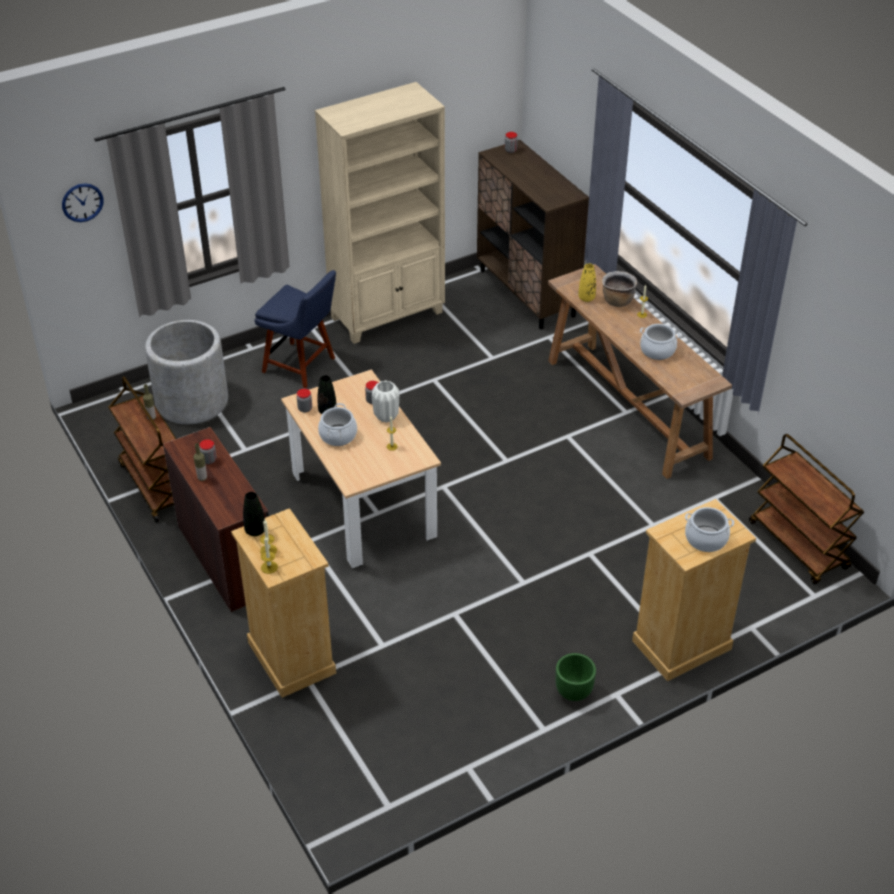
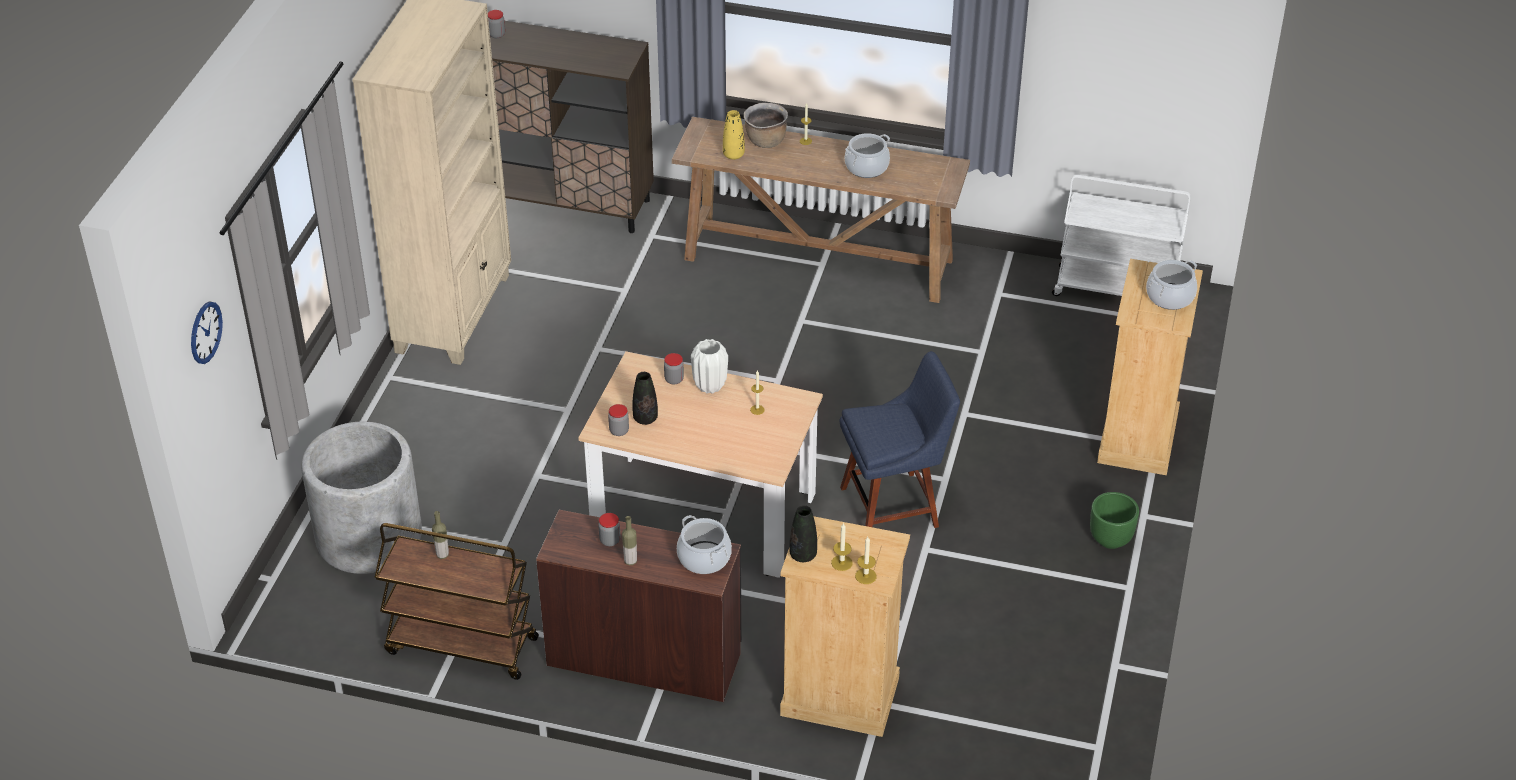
camera: 45 degrees left, 0 degrees up
(302, 366) = (438, 422): blue chair -> blue chair (894, 505)
(338, 435) = (691, 434): cooking pot -> cooking pot (704, 558)
(799, 546) = (1116, 290): brown cart -> white cart

